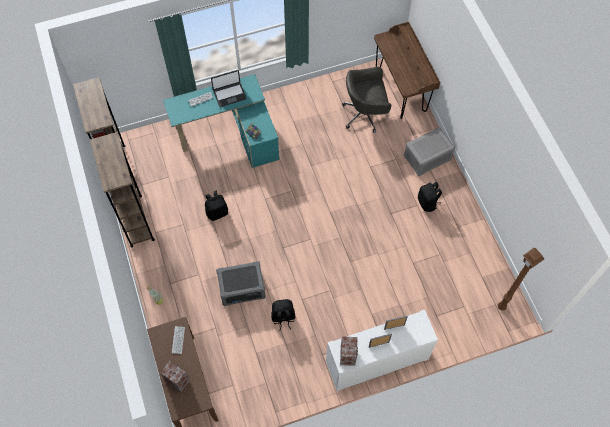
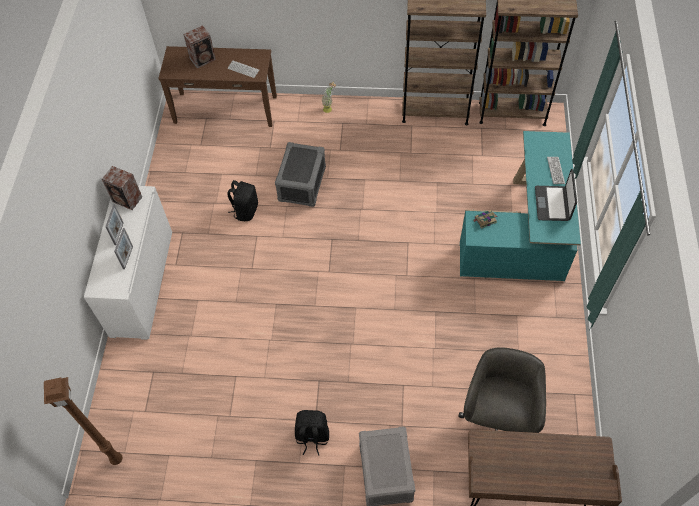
camera: 115 degrees right, 5 degrees down
(217, 212) = (411, 188): black backpack -> none

